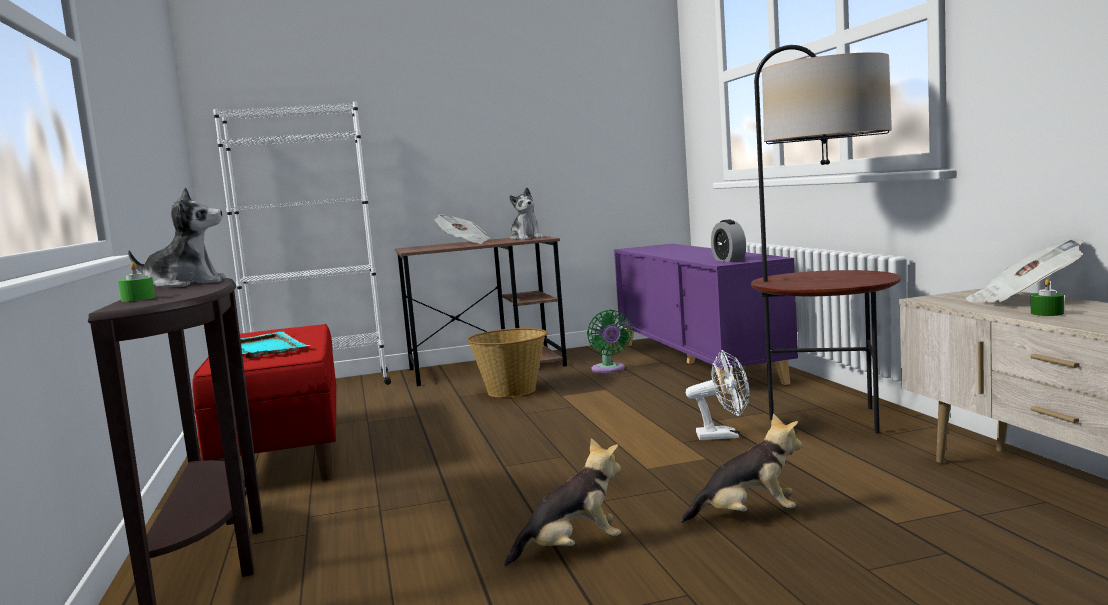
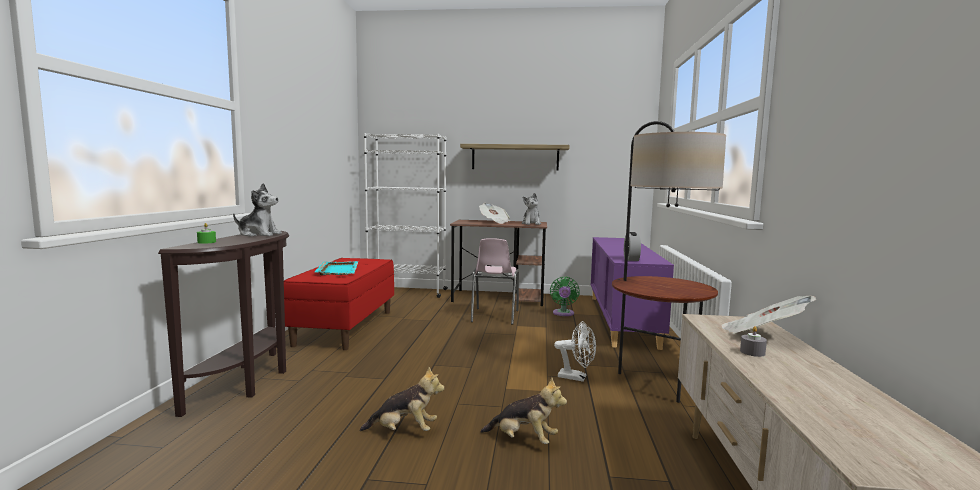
camera: 20 degrees right, 0 degrees up
(476, 135) = (515, 157): none -> shelf
(512, 391) = (494, 316): basket -> pink chair
(1047, 313) = (752, 352): green candle -> grey candle

